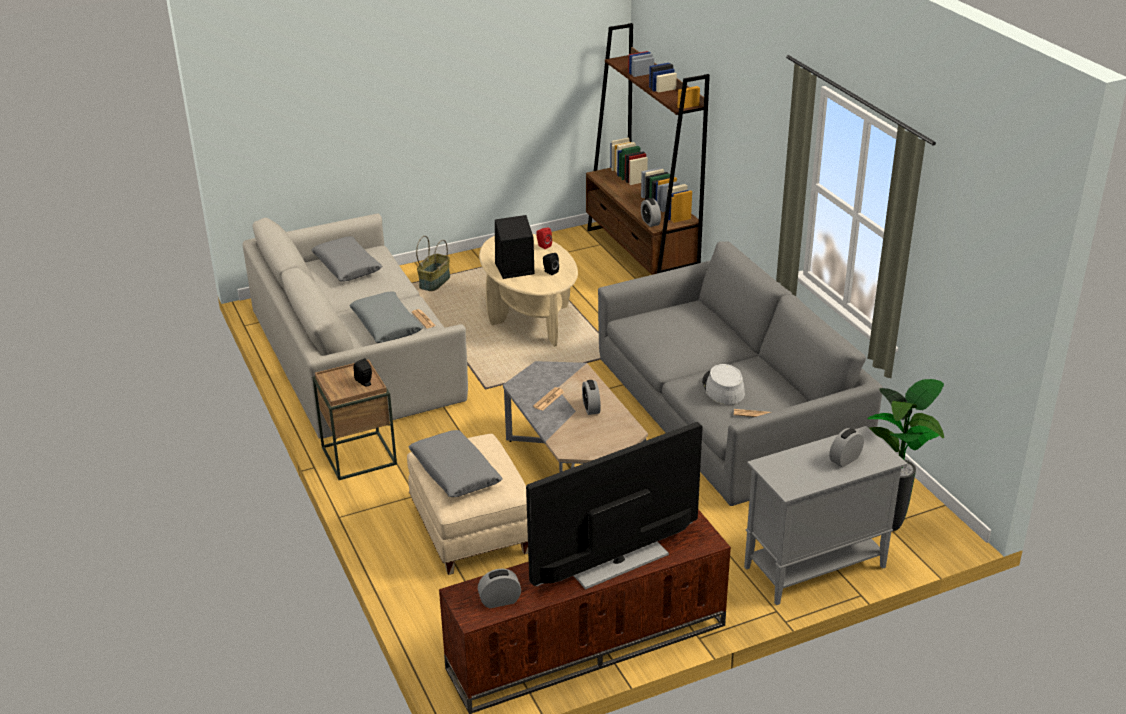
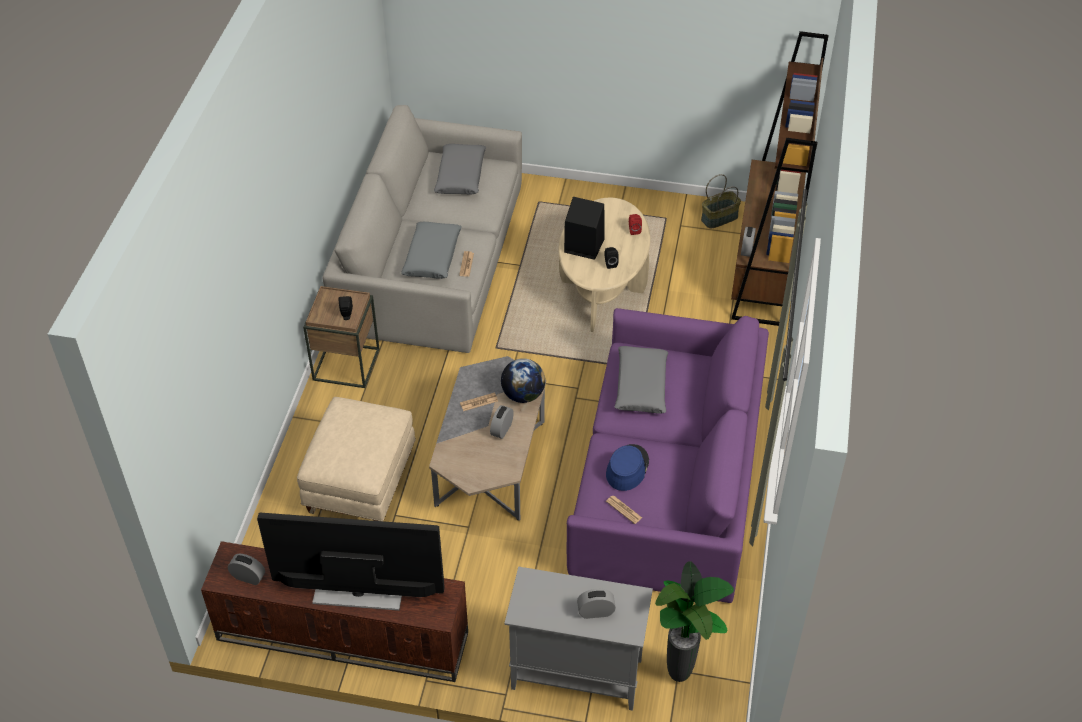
camera: 35 degrees right, 15 degrees up
(434, 282) = (561, 209): basket -> basket (719, 218)
(455, 472) = (341, 437): grey pillow -> grey pillow (640, 386)
(580, 379) = (523, 395): none -> globe
(723, 388) = (627, 468): grey hat -> blue hat
(728, 410) = (668, 478): grey sofa -> purple sofa

